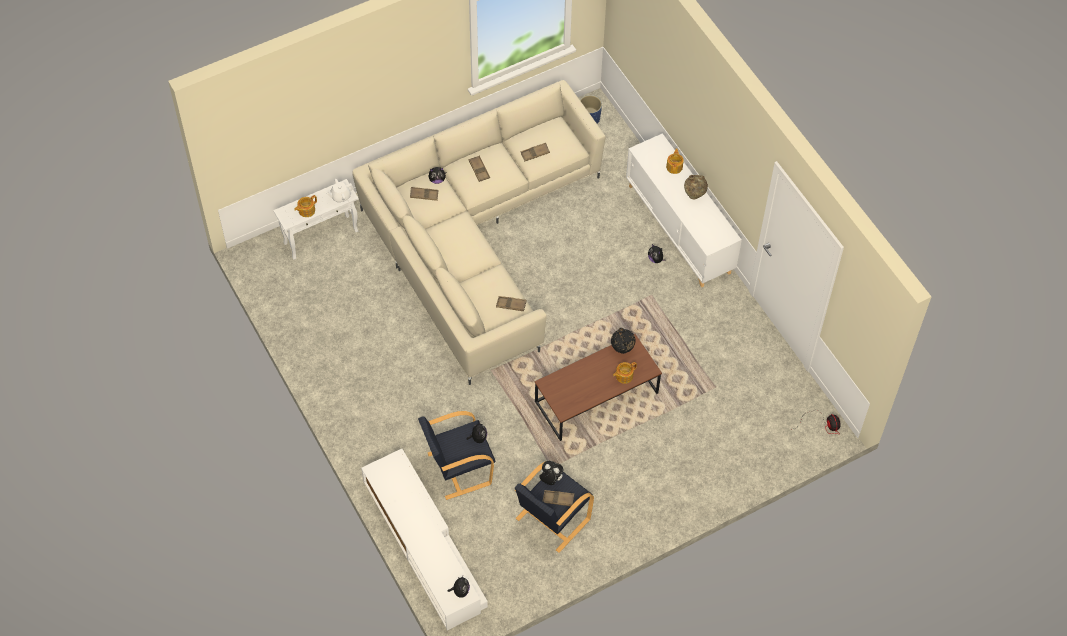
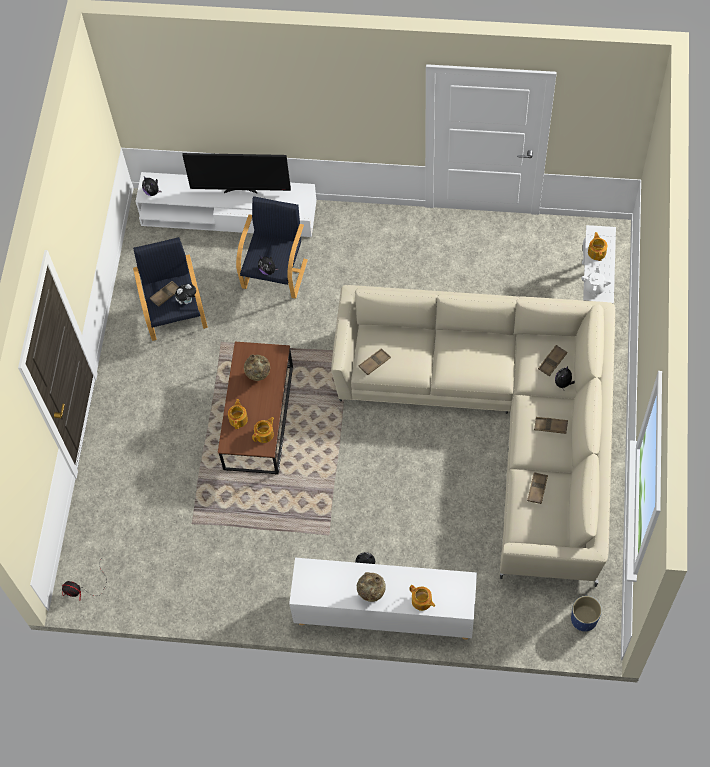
camera: 130 degrees right, 5 degrees up
(408, 519) = (241, 190): none -> television
(578, 384) = (259, 377): none -> beige vase
(622, 350) = (265, 434): black vase -> teapot

